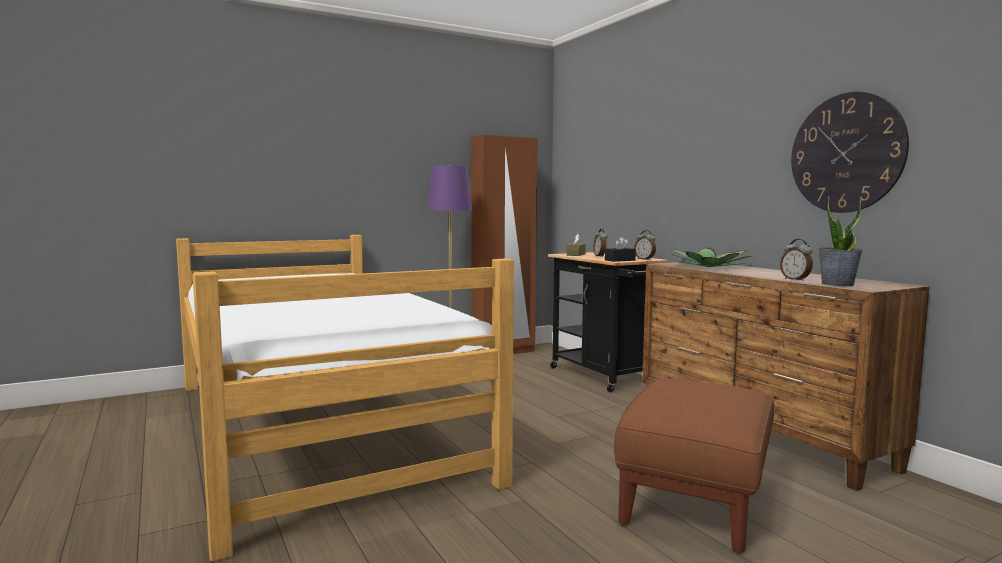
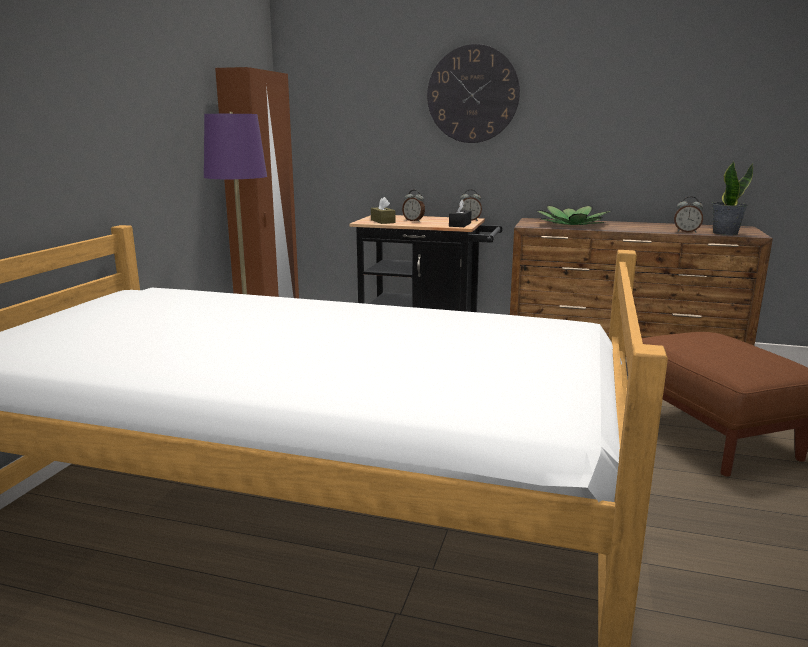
camera: 45 degrees left, 10 degrees up
(846, 153) = (687, 118): wall clock -> wall clock (473, 94)

